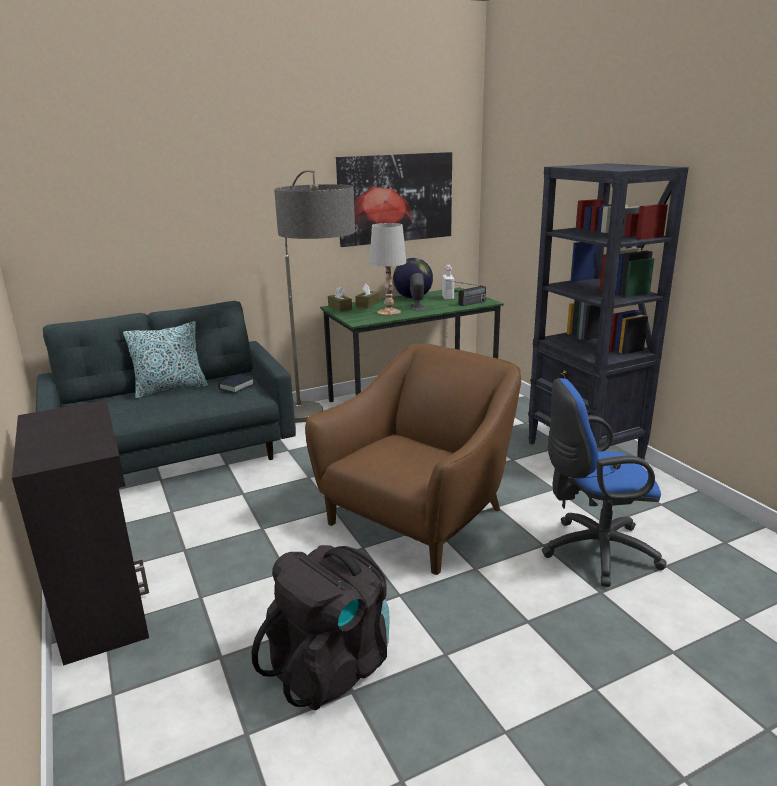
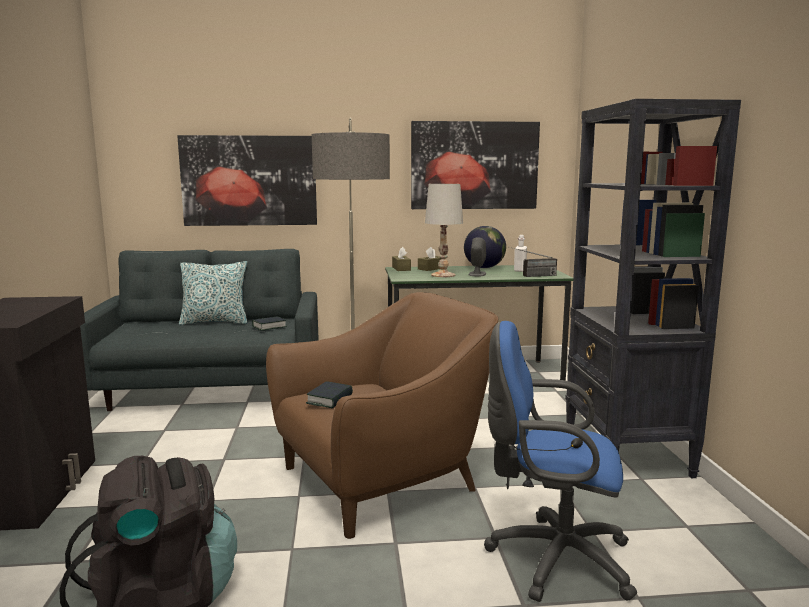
camera: 20 degrees right, 10 degrees down
(174, 231) = (249, 181): none -> picture
(383, 459) = (330, 399): none -> book

